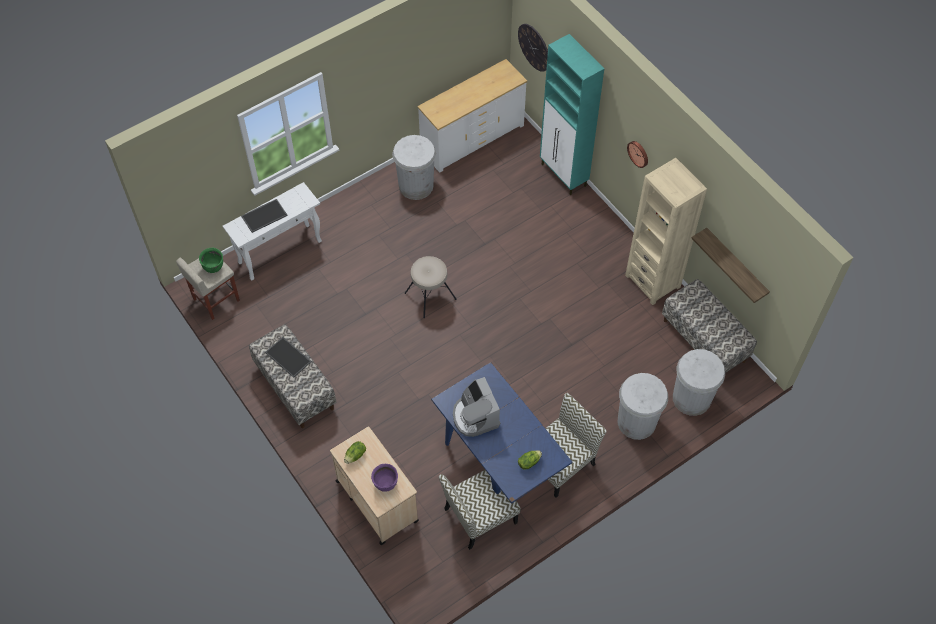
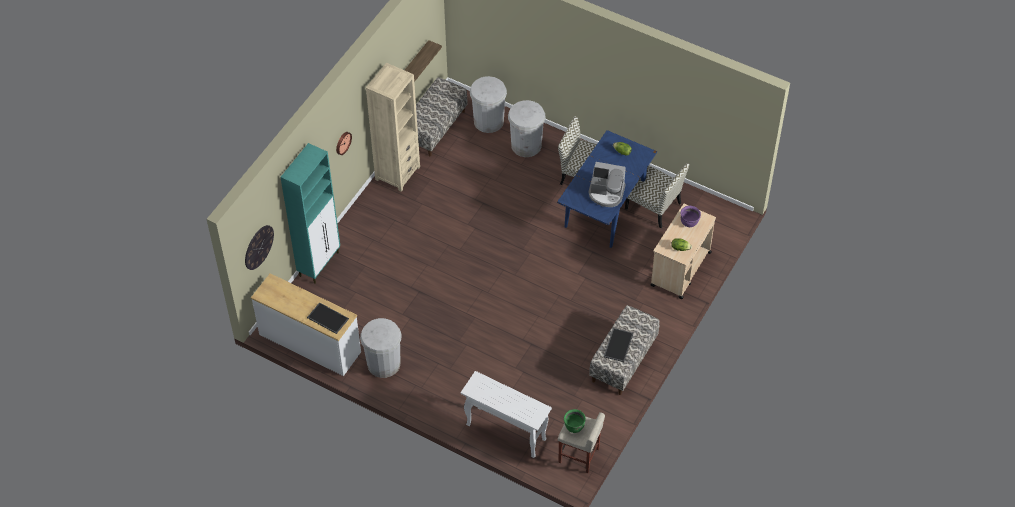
camera: 115 degrees left, 5 degrees down
(264, 215) = (510, 404): tray -> tray (327, 318)
(430, 295) = (490, 308): beige stool -> none
(475, 416) = (606, 193): coffee machine -> coffee machine turned 60 degrees clockwise

